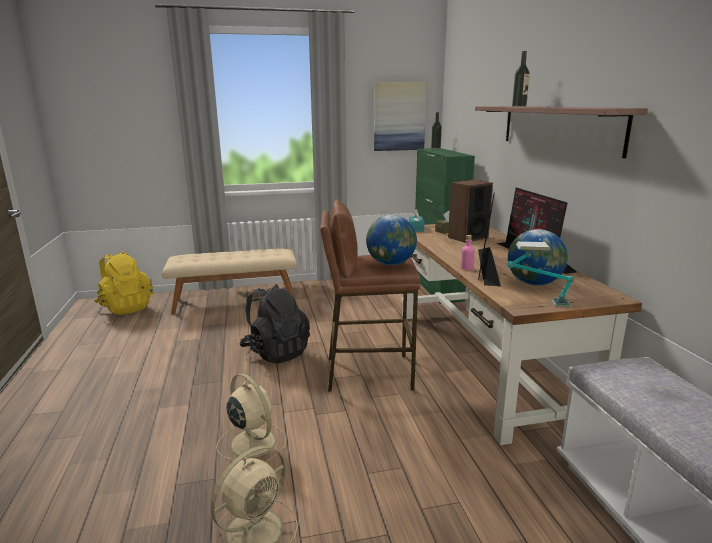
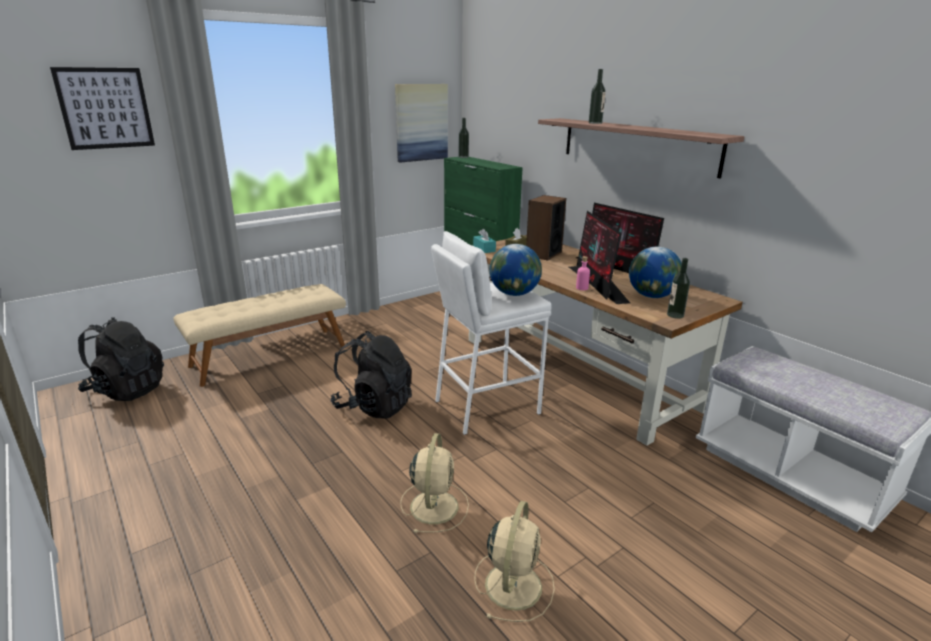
camera: 25 degrees left, 5 degrees up
(126, 307) = (126, 390): yellow backpack -> black backpack
(138, 99) = (105, 108): none -> picture
(252, 442) = (434, 505): beige fan -> beige fan turned 75 degrees clockwise
(368, 372) = (486, 406): brown stool -> white stool
(537, 303) = (675, 315): table lamp -> bottle

